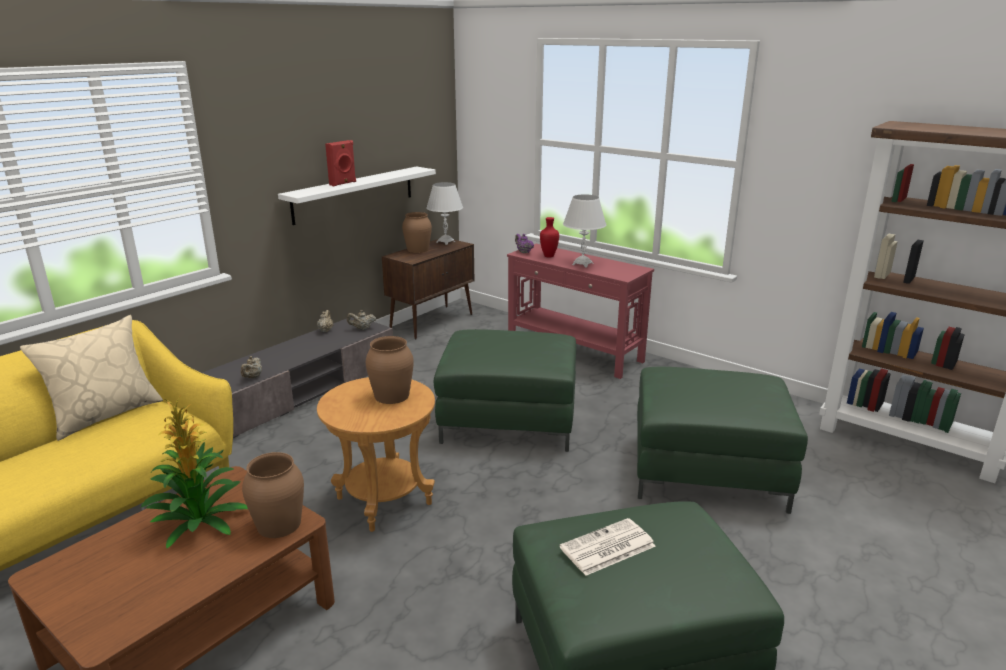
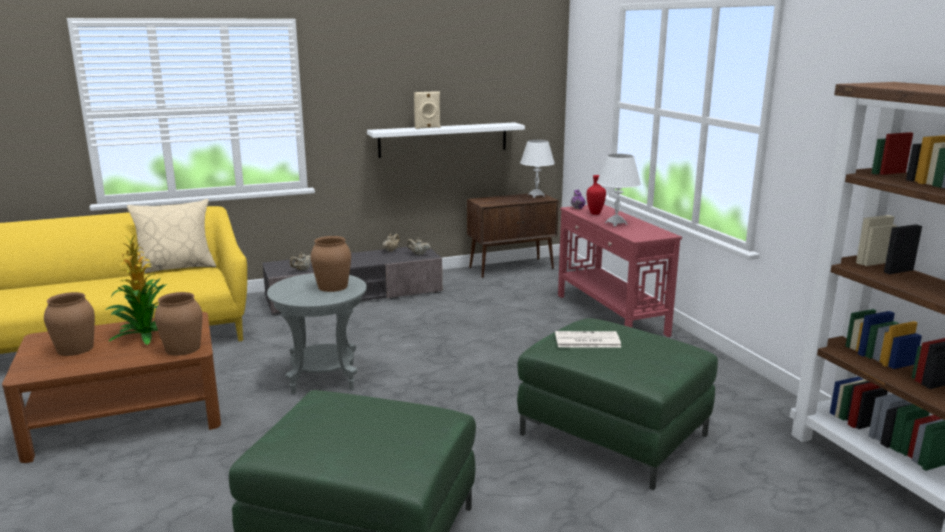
camera: 30 degrees right, 5 degrees down
(343, 183) = (427, 128): red speaker -> beige speaker
(384, 500) = (323, 378): brown side table -> grey side table
(418, 249) = (503, 198): brown vase -> brown vase (76, 348)
(508, 421) = (483, 351): green ottoman -> none
(607, 548) = (341, 416): newspaper -> newspaper (586, 340)

